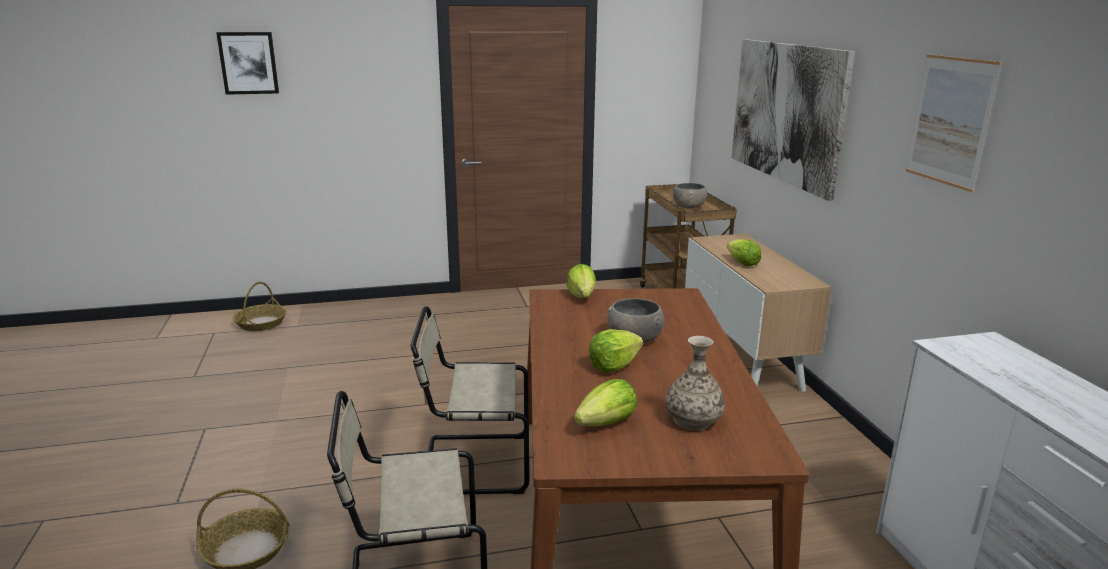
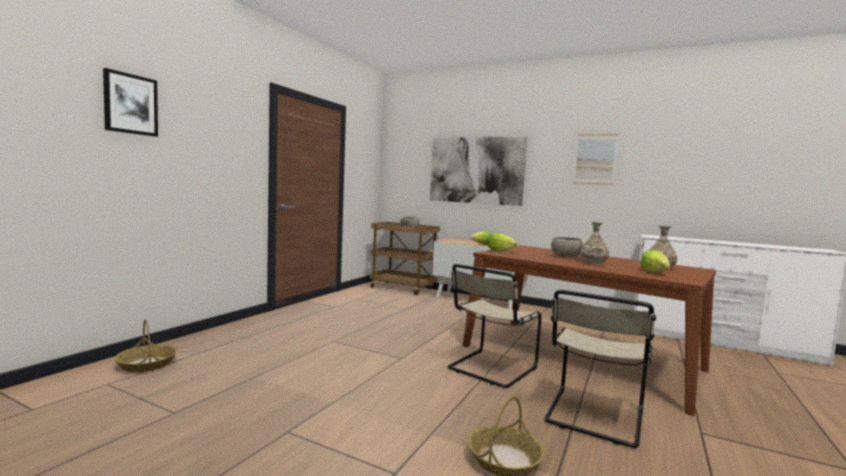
camera: 50 degrees left, 15 degrees down
(613, 366) = (593, 262): lettuce -> vase

